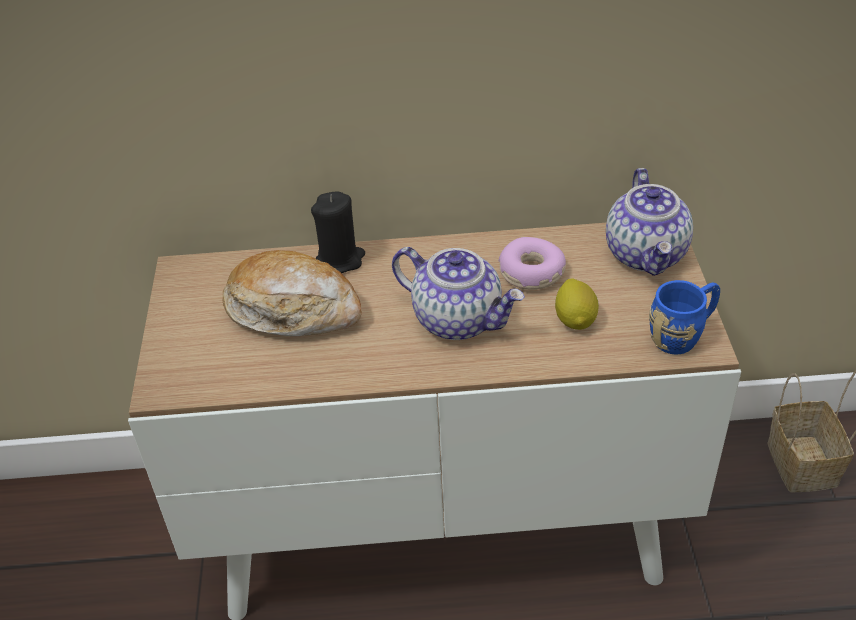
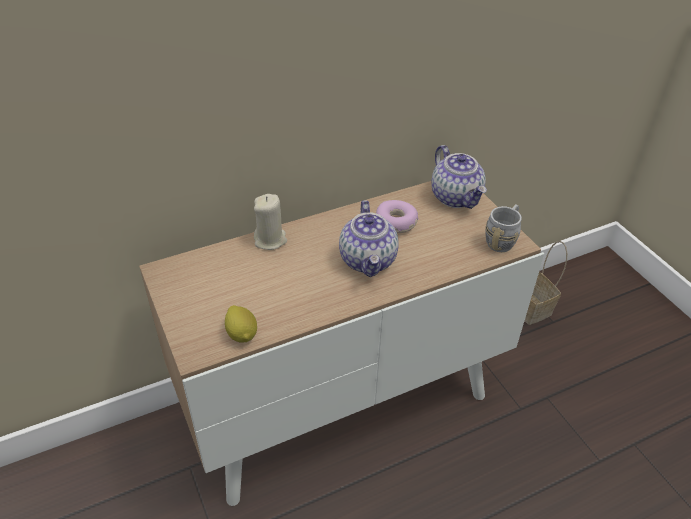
camera: 25 degrees left, 0 degrees up
(293, 310) = (258, 279): bread -> none
(340, 259) = (270, 240): black candle -> beige candle
(459, 319) = (368, 260): teapot -> teapot turned 75 degrees clockwise
(575, 319) = (438, 245): lemon -> lemon (242, 334)
(683, 335) = (502, 239): blue mug -> grey mug

